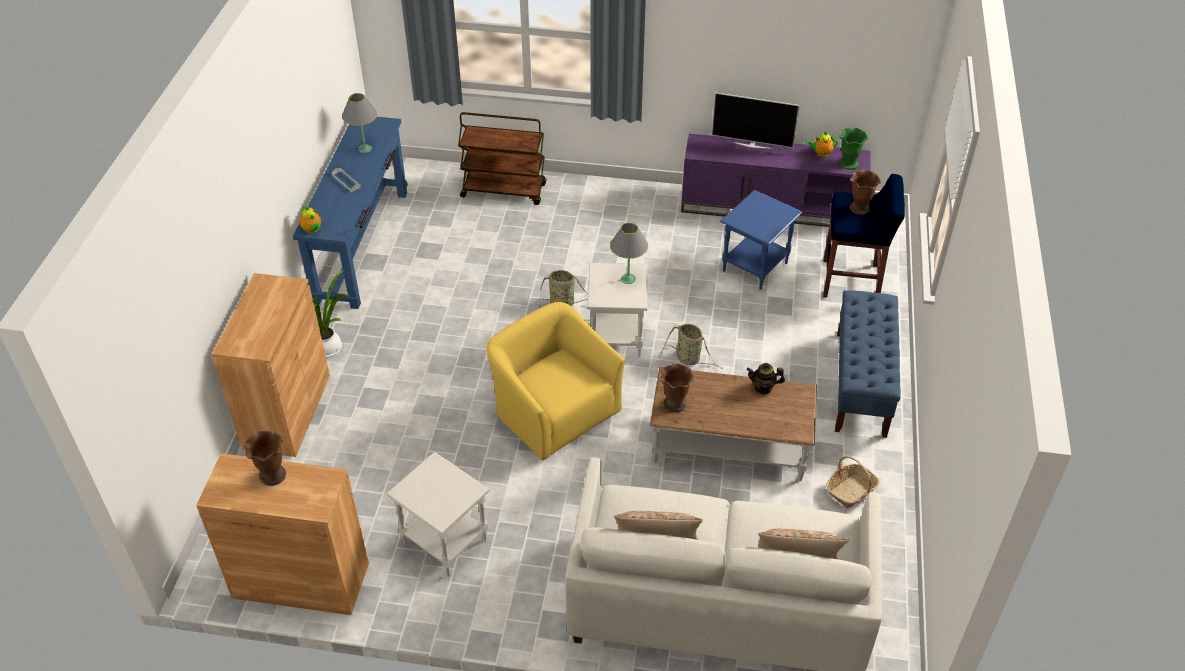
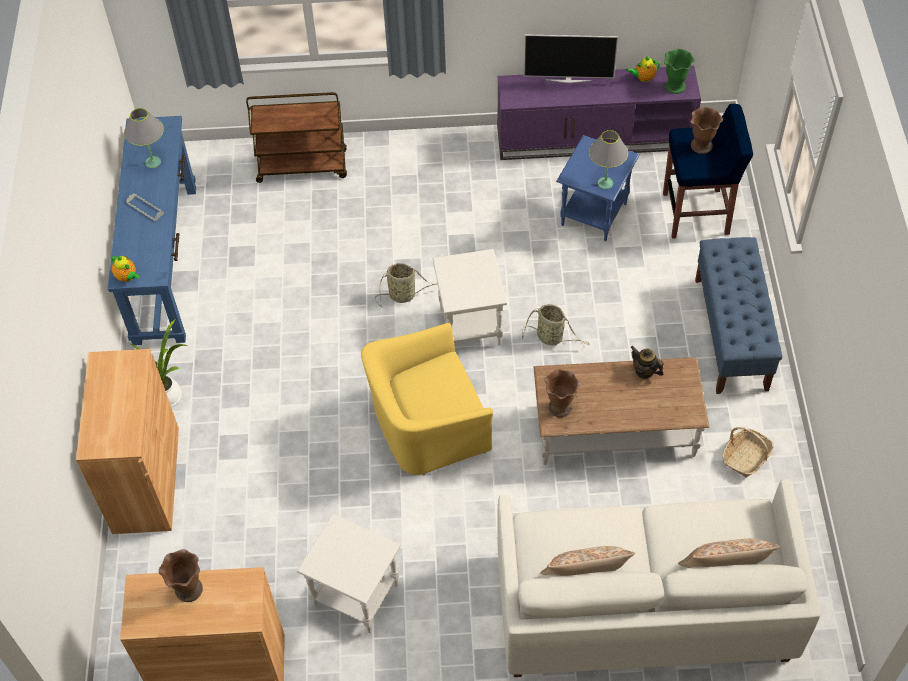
camera: 10 degrees left, 10 degrees up
(554, 412) = (427, 426): yellow armchair -> yellow armchair turned 60 degrees counterclockwise
(628, 279) = (478, 271): grey table lamp -> grey table lamp (605, 183)
(763, 387) = (644, 371): teapot -> teapot turned 45 degrees clockwise

